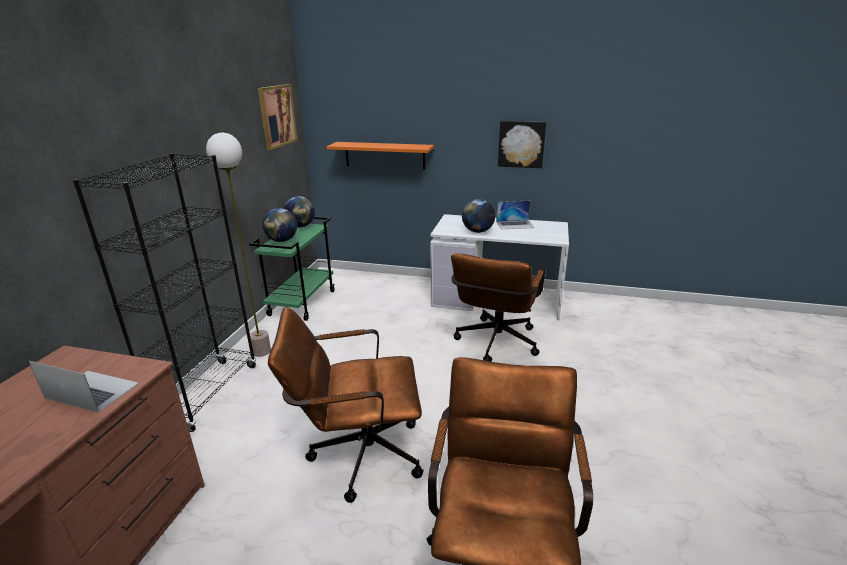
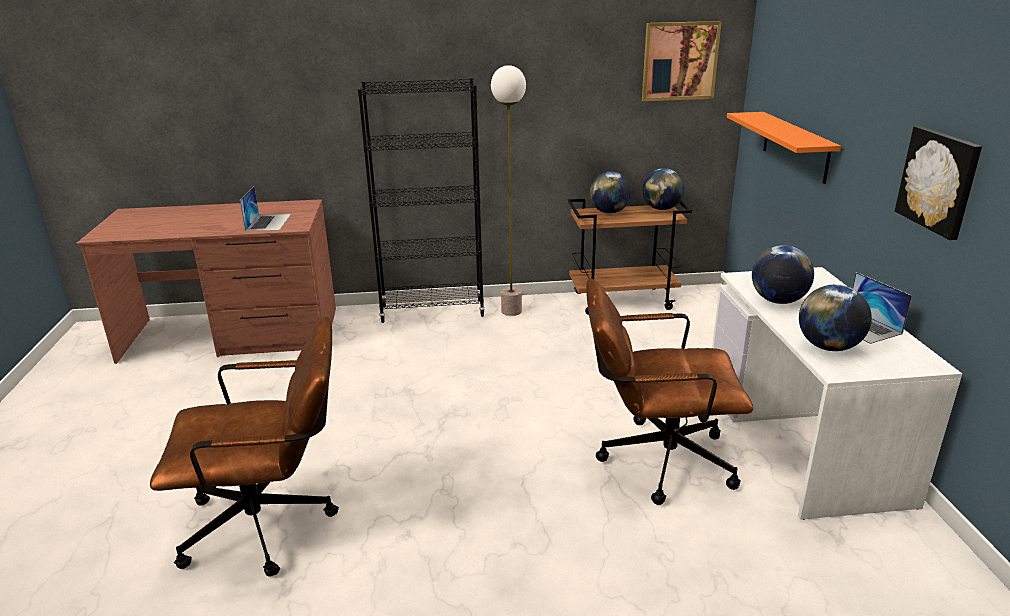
camera: 70 degrees right, 0 degrees up
(302, 302) = (623, 300): green cart -> brown cart
(357, 454) = (385, 407): brown office chair -> none
(534, 235) = (828, 347): none -> globe

